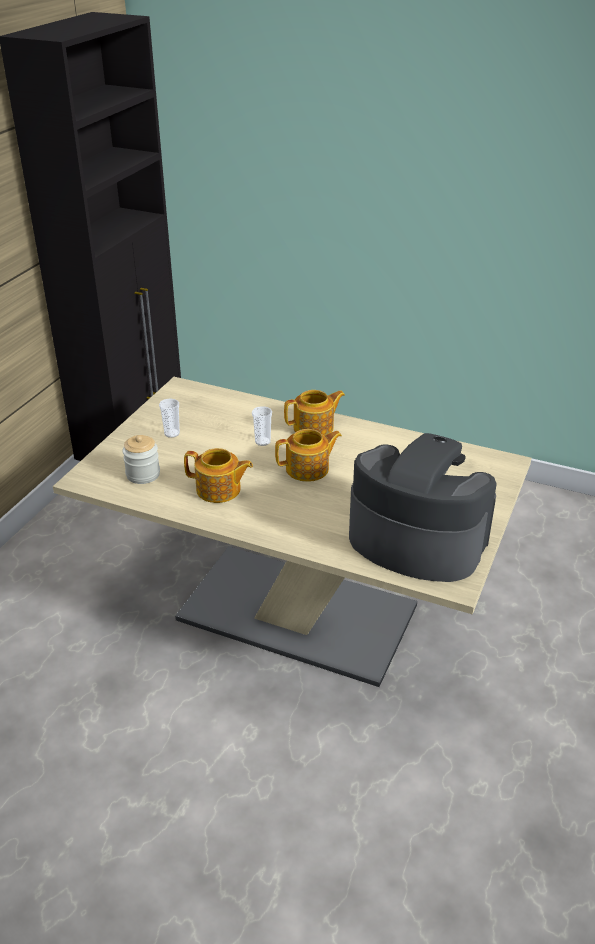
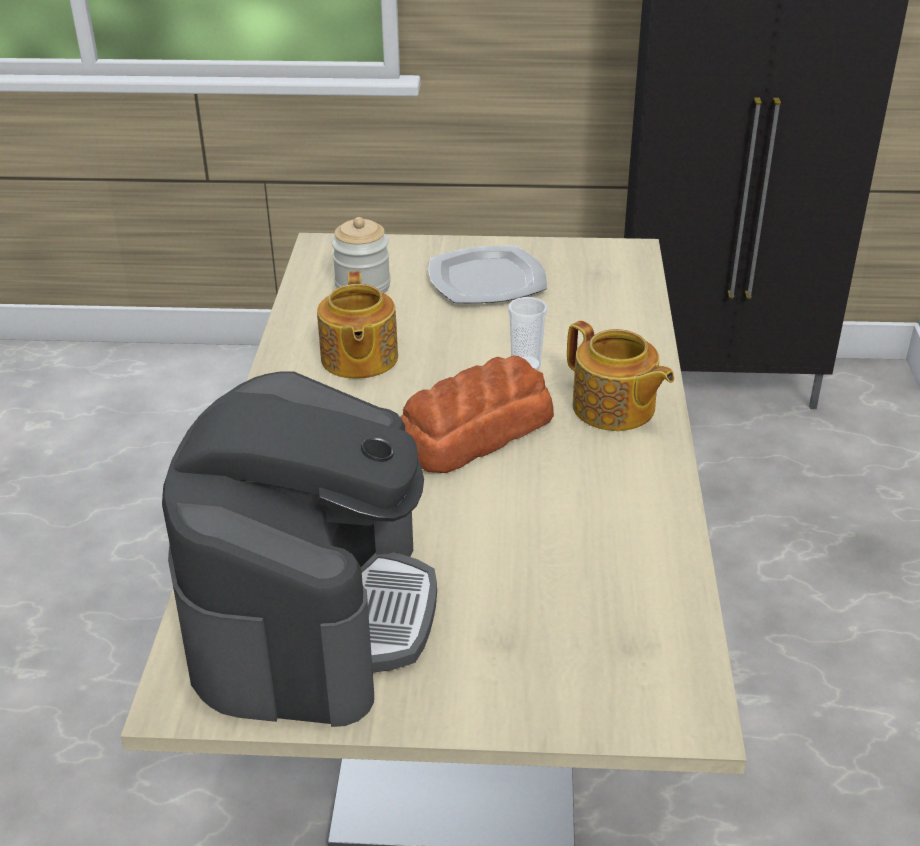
camera: 70 degrees right, 0 degrees up
(172, 433) = (488, 280): cup -> plate
(308, 469) = (472, 432): teapot -> bread

